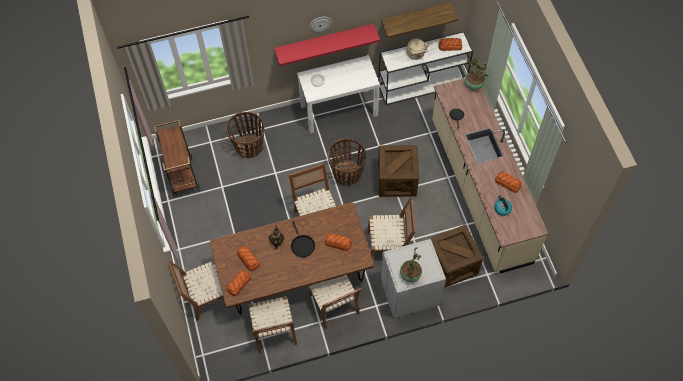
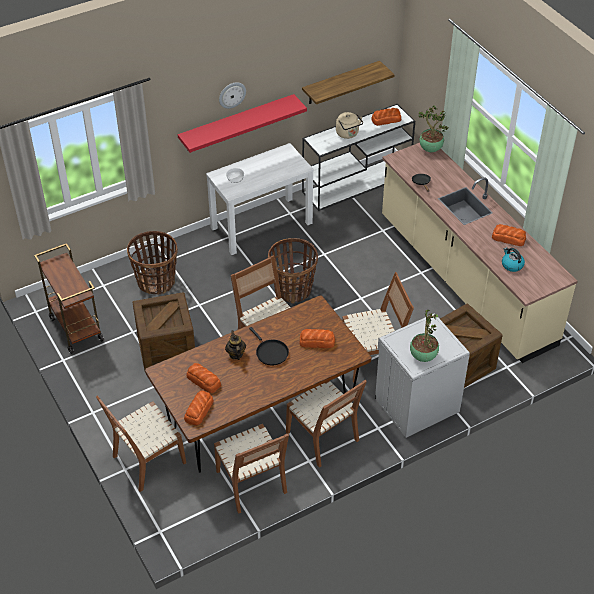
camera: 15 degrees left, 15 degrees down
(397, 180) = (358, 286): crate -> crate (166, 349)

